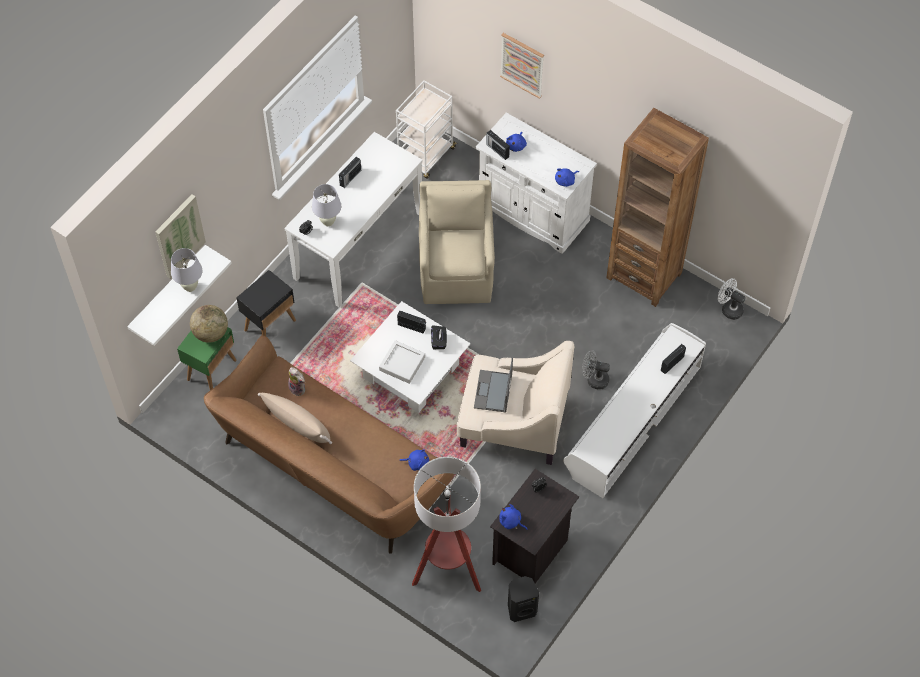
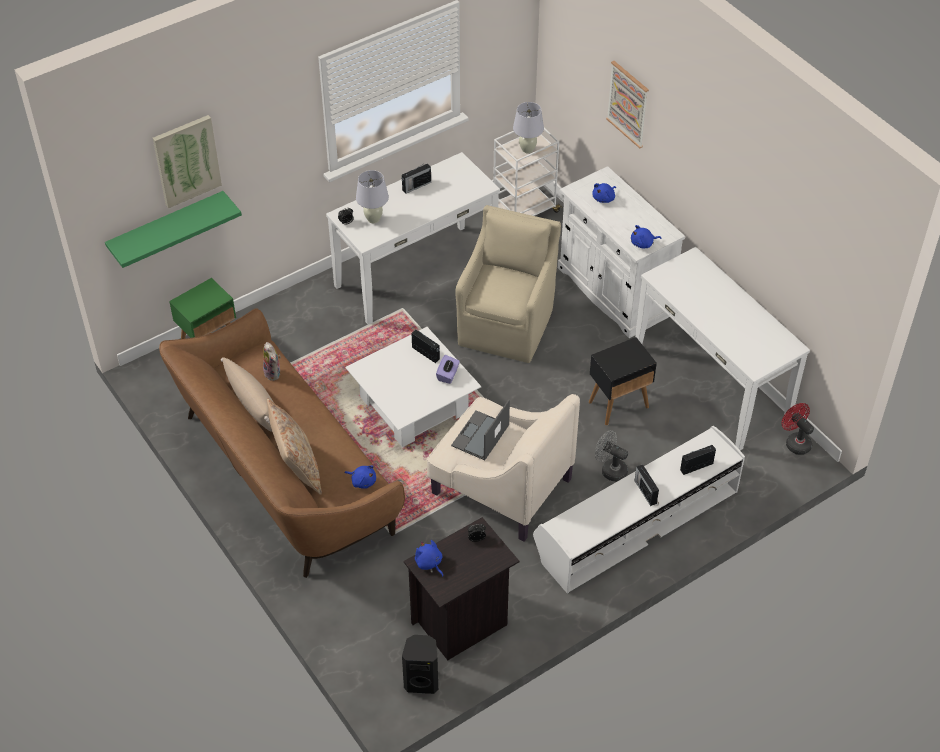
camera: 20 degrees right, 10 degrees down
(168, 293) = (167, 228): white shelf -> green shelf
(190, 287) = (187, 224): white table lamp -> white table lamp (527, 149)
(211, 333) = (210, 296): globe -> none
(270, 325) = (290, 321): black side table -> black side table (619, 404)
(358, 469) = (297, 468): none -> beige pillow
(402, 364) = (398, 385): grey tray -> none
(439, 341) = (448, 375): black tissue box -> purple tissue box
(448, 569) = (359, 614): floor lamp -> none
(497, 150) = (581, 197): radio -> radio (645, 491)
(644, 275) = (711, 383): brown bookcase -> white console table
(729, 308) = (795, 442): white fan -> red fan

